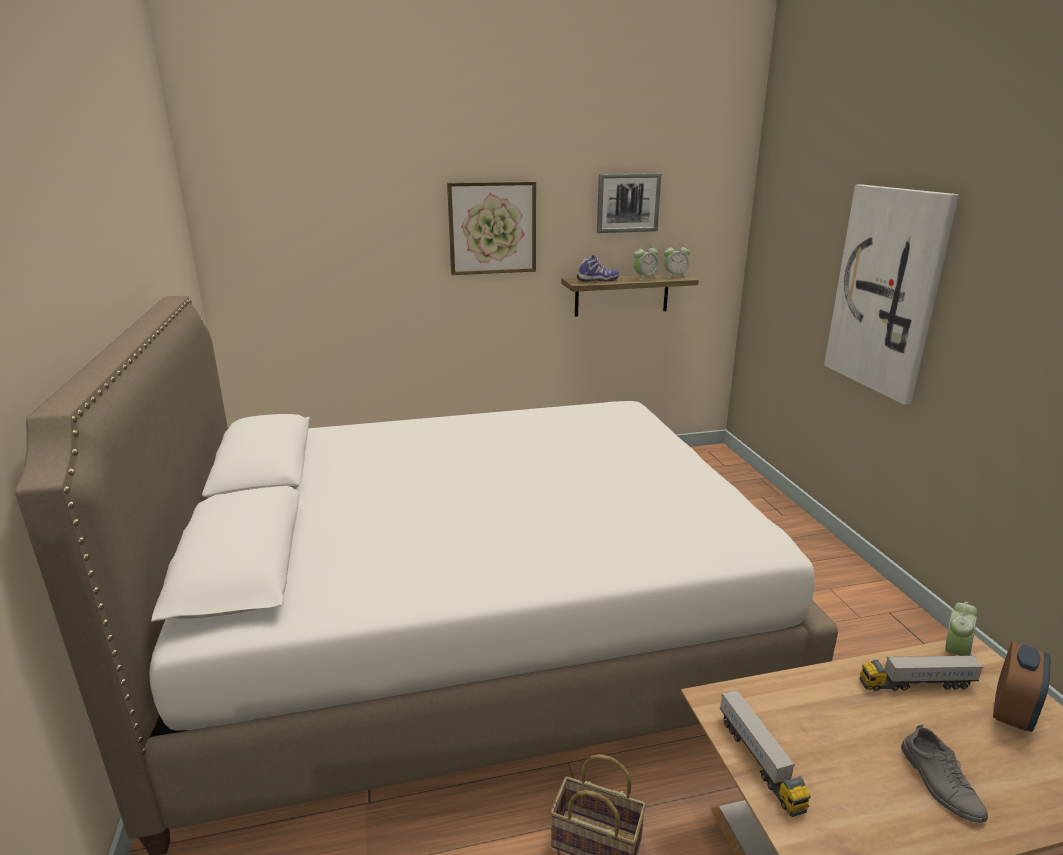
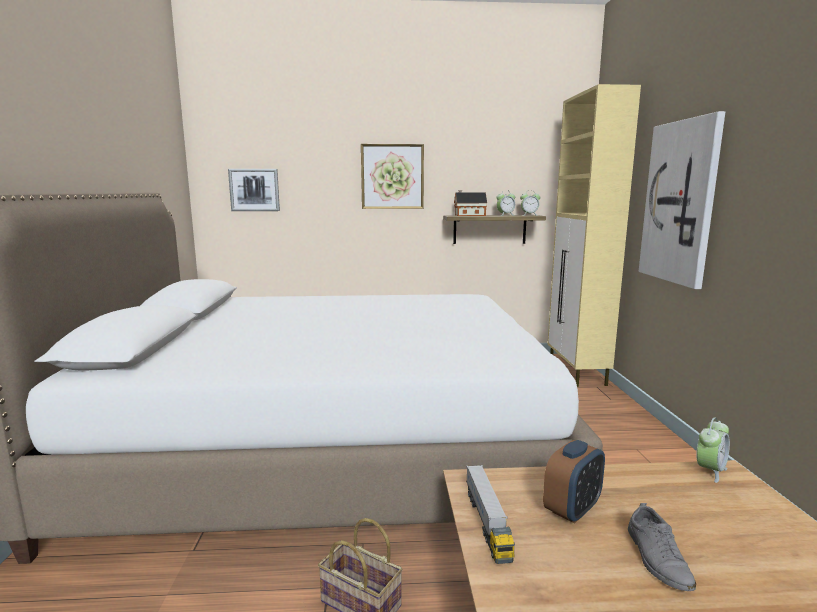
camera: 10 degrees right, 10 degrees down
(598, 280) = (468, 215): shoe -> toy house
(628, 203) = (493, 161): picture -> picture (254, 190)
(733, 476) = (577, 372): none -> beige cabinet
(916, 684) = (663, 487): toy truck -> none
(1012, 713) = (753, 516): alarm clock -> alarm clock (572, 509)

